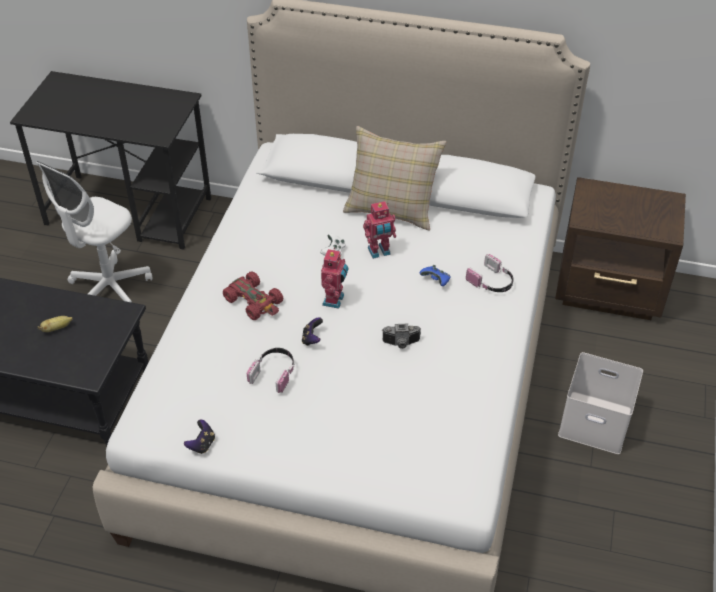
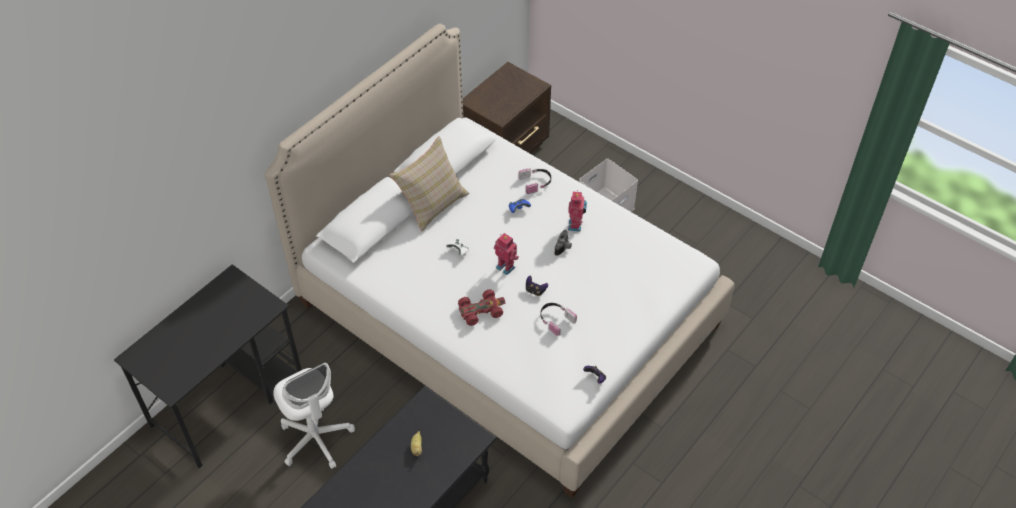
camera: 65 degrees left, 5 degrees up
(379, 252) = (473, 227): toy robot -> toy robot (576, 225)

